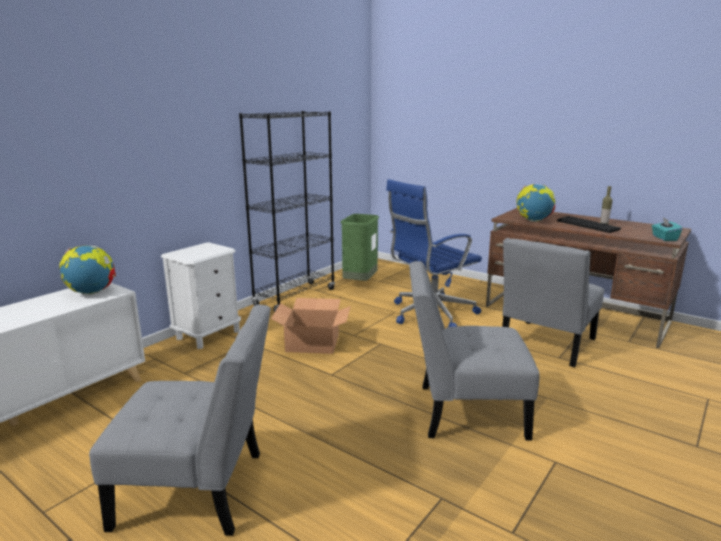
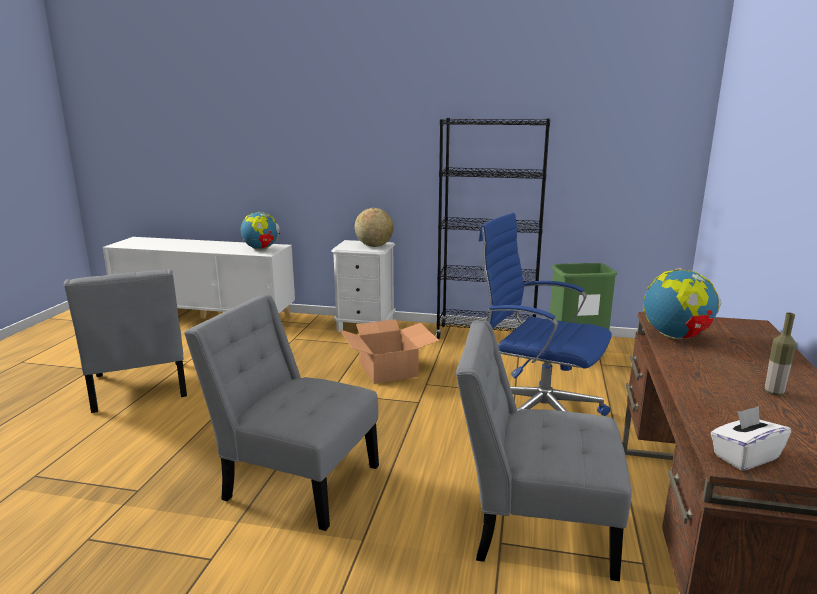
camera: 65 degrees right, 0 degrees up
(208, 248) = (374, 246): none -> globe
(464, 411) = (295, 479): grey chair -> grey chair turned 45 degrees counterclockwise
(588, 225) = (726, 379): keyboard -> none
(664, 238) = (745, 457): turquoise tissue box -> white tissue box

